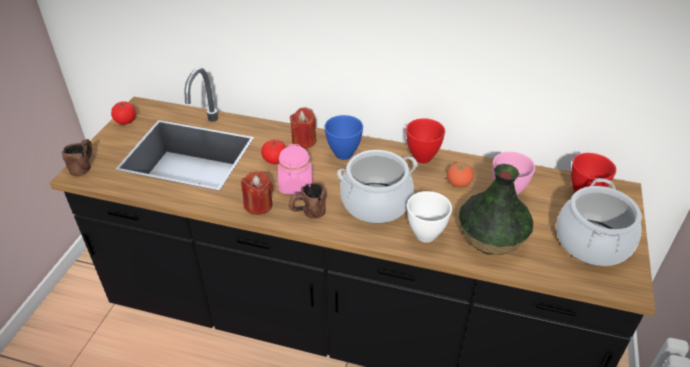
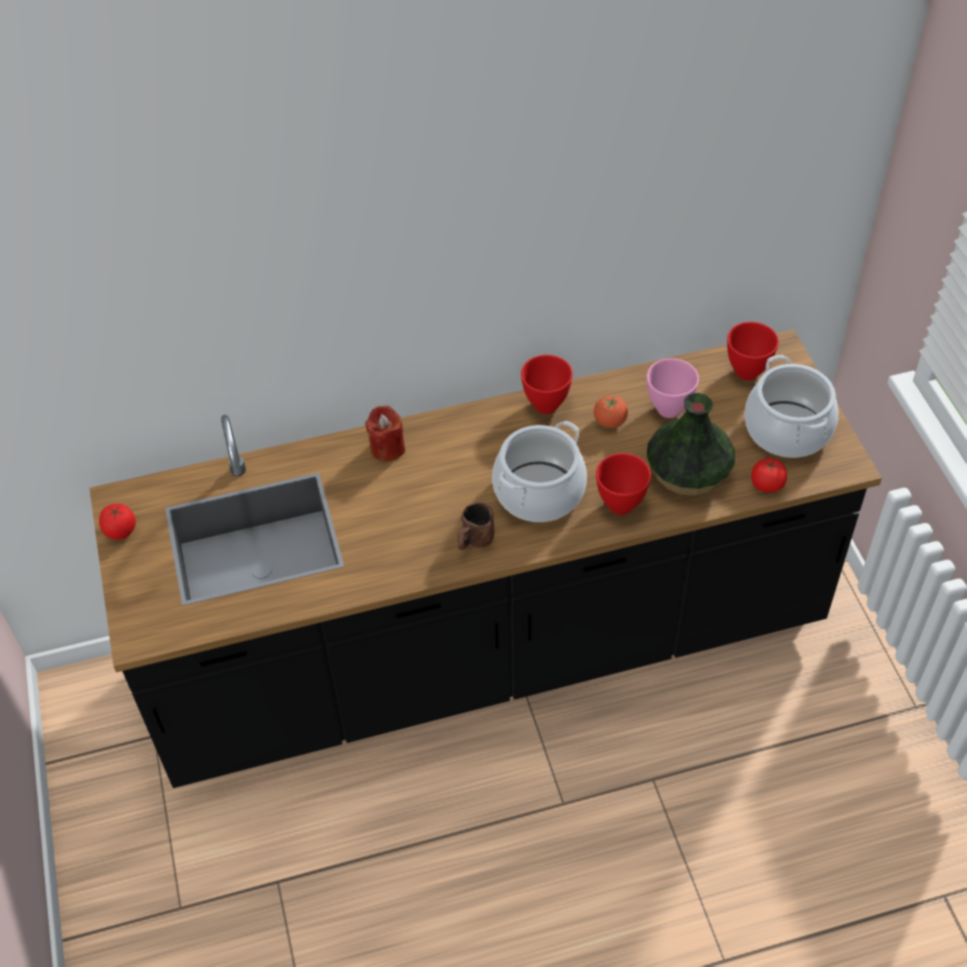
camera: 30 degrees left, 10 degrees up
(84, 165) = (134, 620): brown mug -> none
(258, 205) = (409, 562): red candle -> none
(275, 160) = (375, 492): tomato -> tomato (766, 484)
(296, 185) = (429, 513): pink jar -> none
(343, 155) = (452, 445): blue bowl -> none
(426, 235) = (621, 504): white bowl -> red bowl

